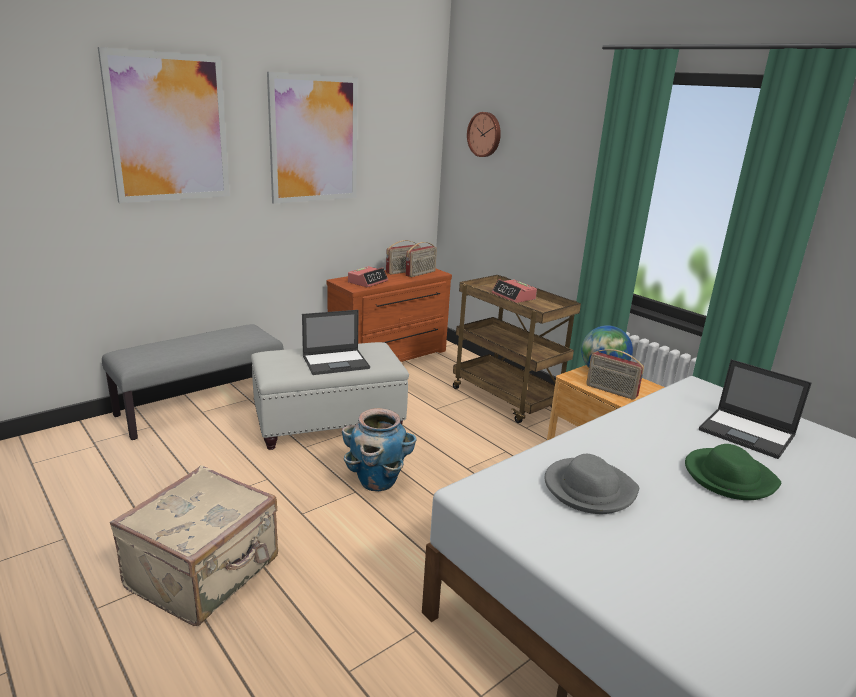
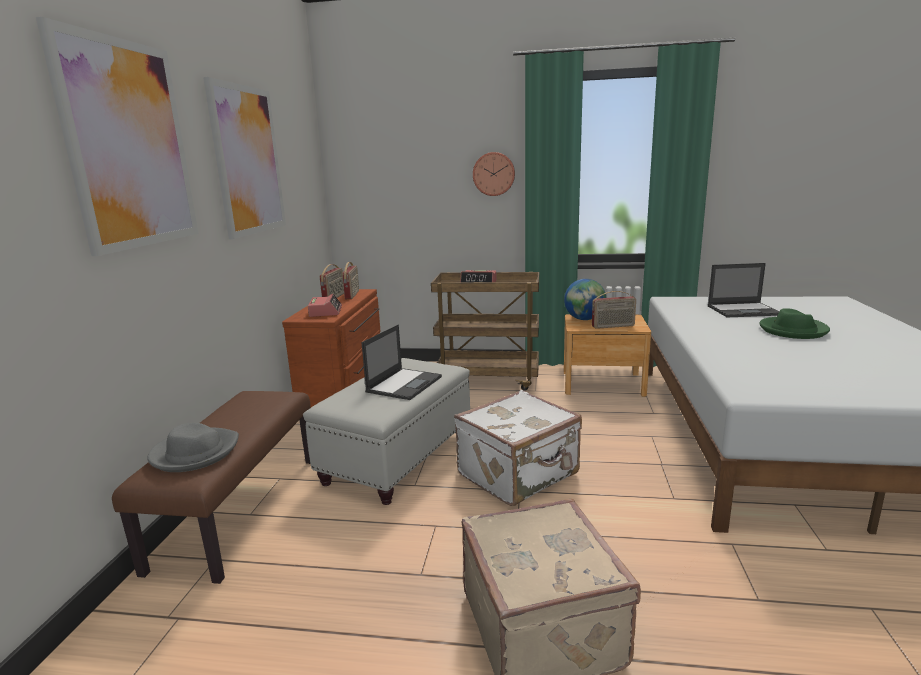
camera: 40 degrees left, 5 degrees down
(201, 406) = (238, 510): grey bench -> brown bench
(377, 481) = (519, 474): planter -> white suitcase
(485, 134) = (381, 147): wall clock -> wall clock (494, 174)
(589, 489) = (775, 363): grey hat -> grey hat (194, 453)

